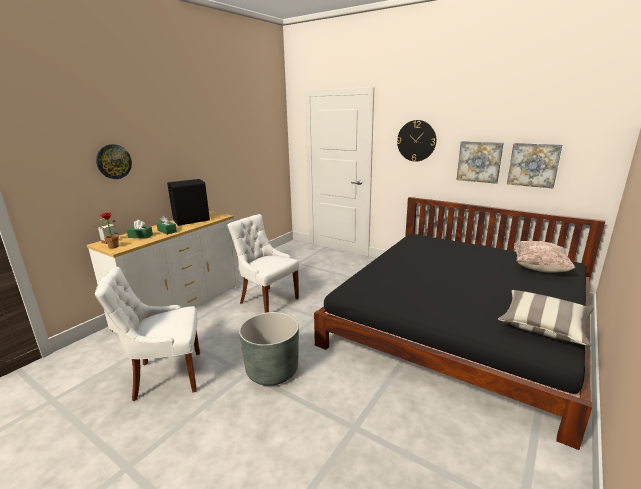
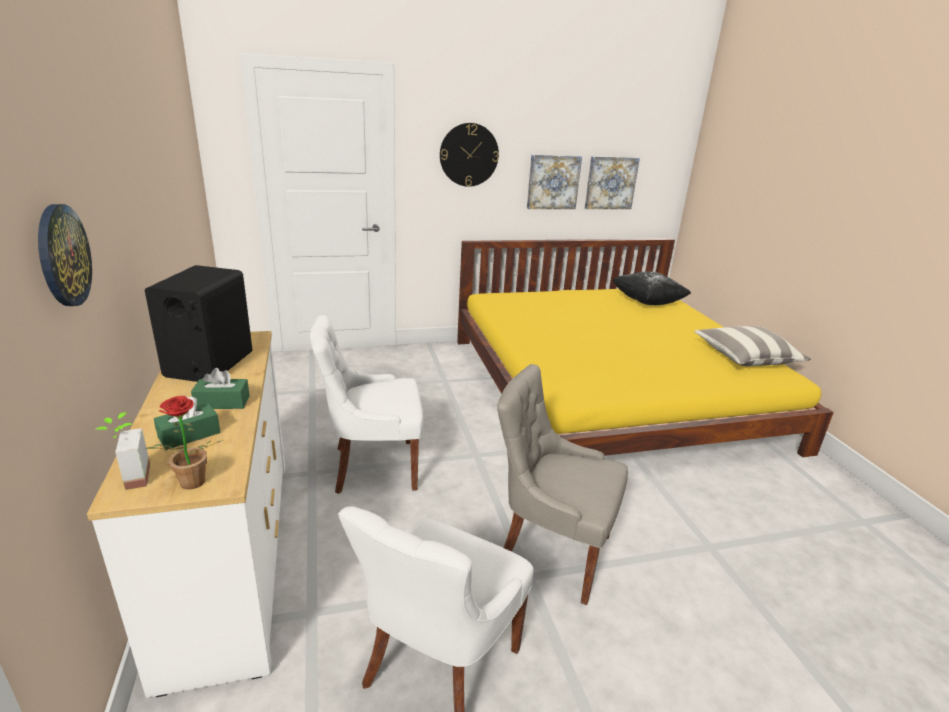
camera: 50 degrees left, 5 degrees up
(272, 371) = (550, 551): grey planter -> grey chair
(459, 323) = (609, 390): black bed -> yellow bed
(539, 268) = (647, 302): beige pillow -> black pillow

